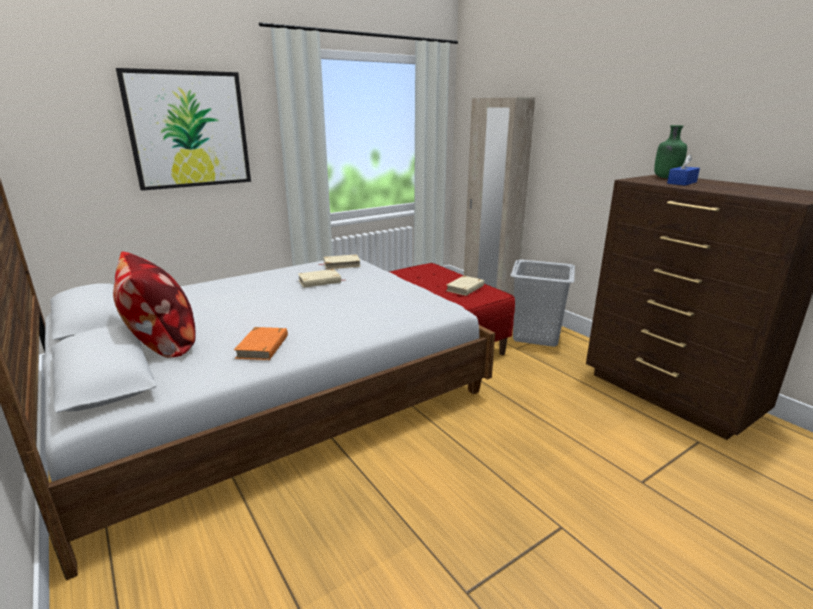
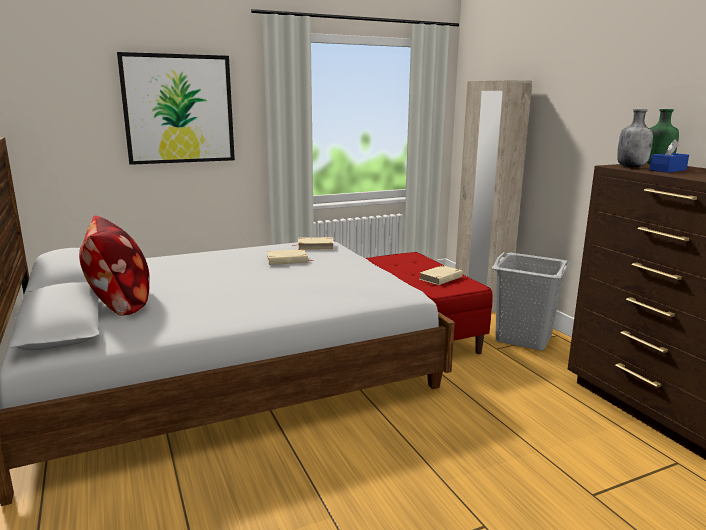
camera: 10 degrees right, 5 degrees down
(263, 347) = (208, 313): orange book -> none
(648, 180) = (631, 167): none -> grey bottle

